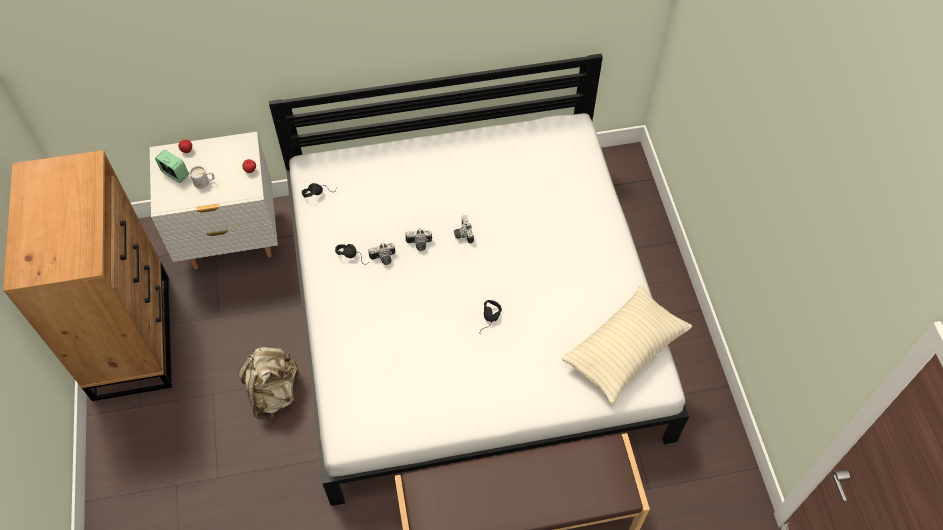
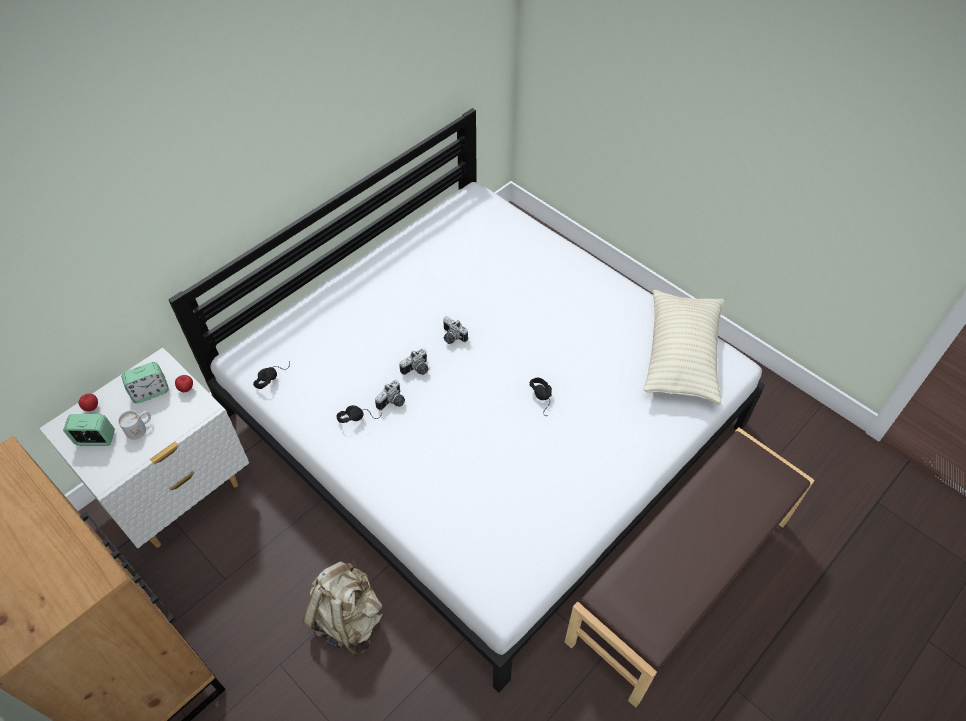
camera: 35 degrees left, 5 degrees down
(228, 160) = (150, 392): none -> alarm clock

